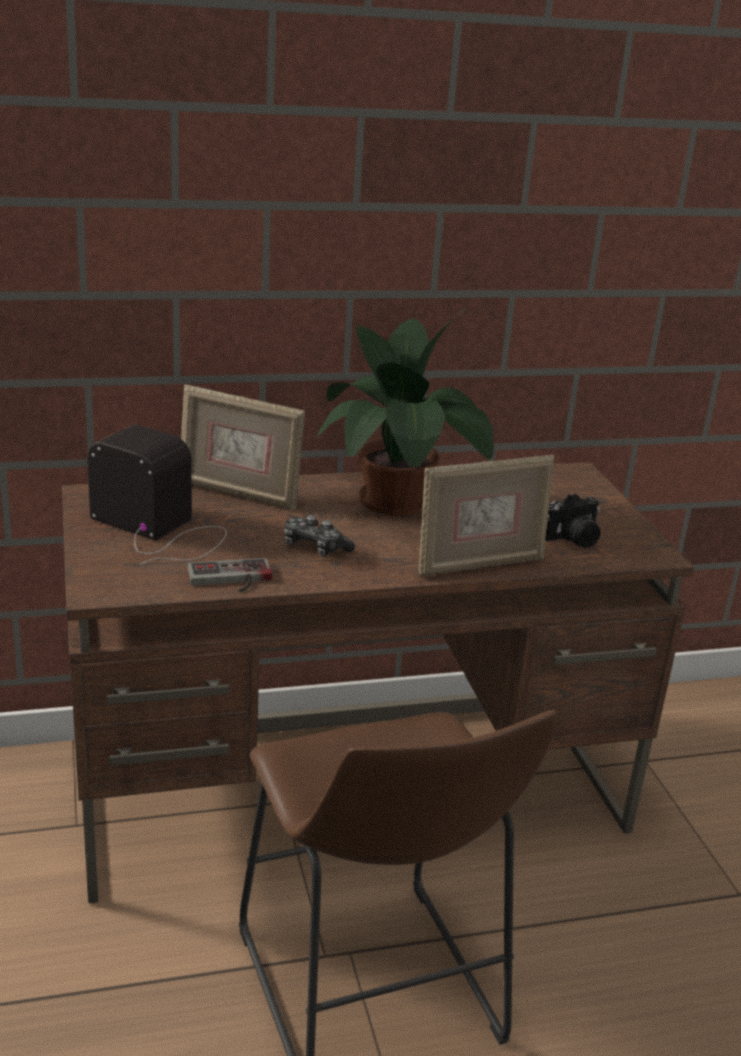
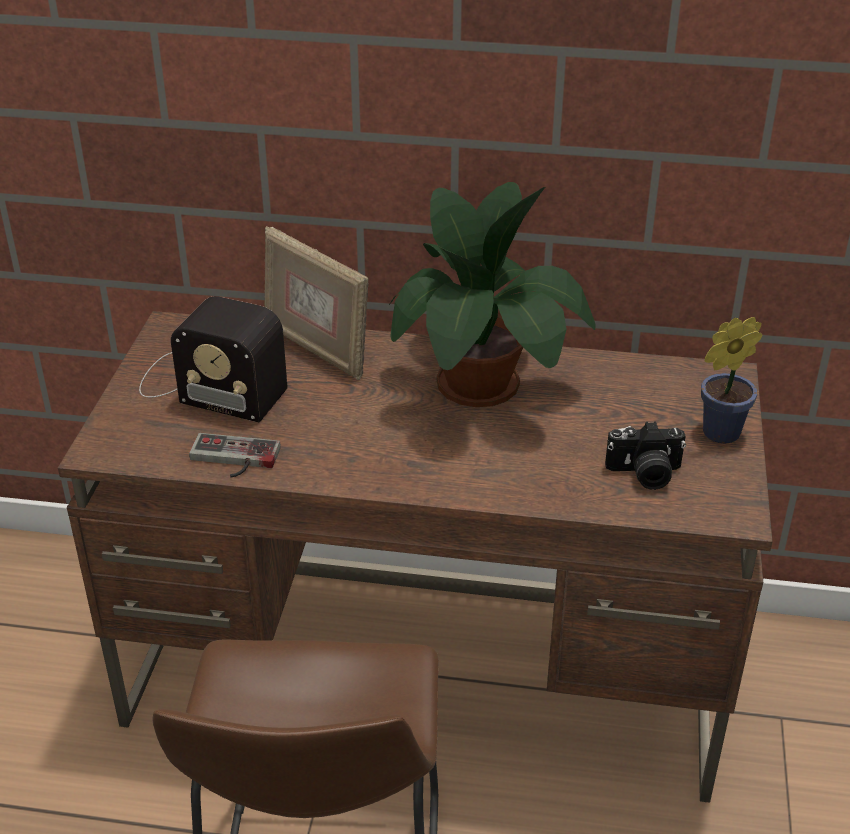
camera: 25 degrees right, 10 degrees up
(162, 530) = (208, 384): radio -> radio turned 150 degrees clockwise
(315, 547) = (345, 433): game controller -> none
(479, 565) = (508, 490): picture frame -> none
(600, 507) = (716, 433): none -> potted plant

